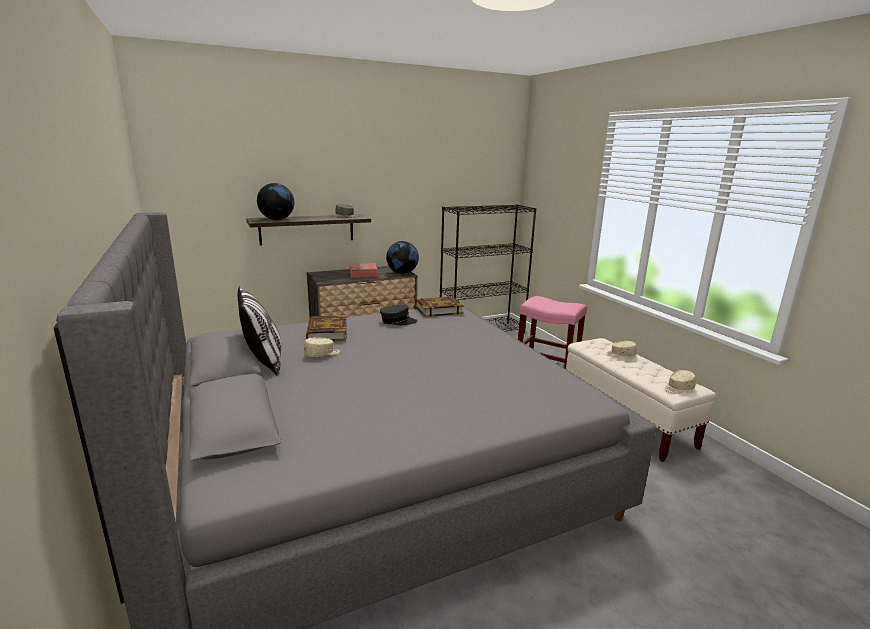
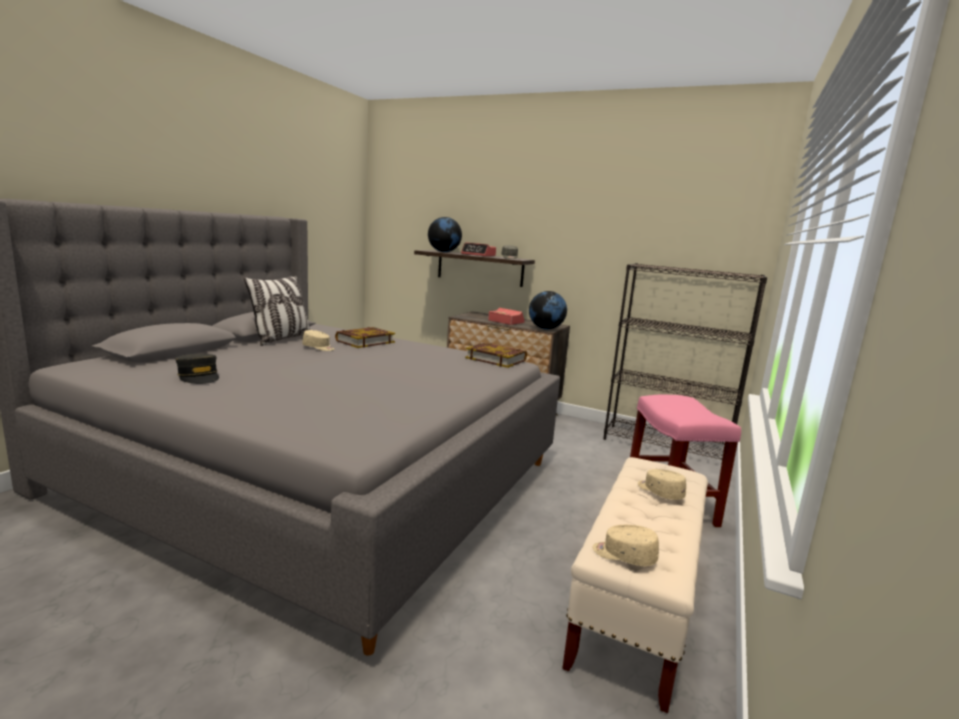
camera: 50 degrees right, 5 degrees down
(316, 218) = (478, 255): none -> alarm clock
(398, 321) = (434, 353): grey cap -> grey cap (199, 377)

